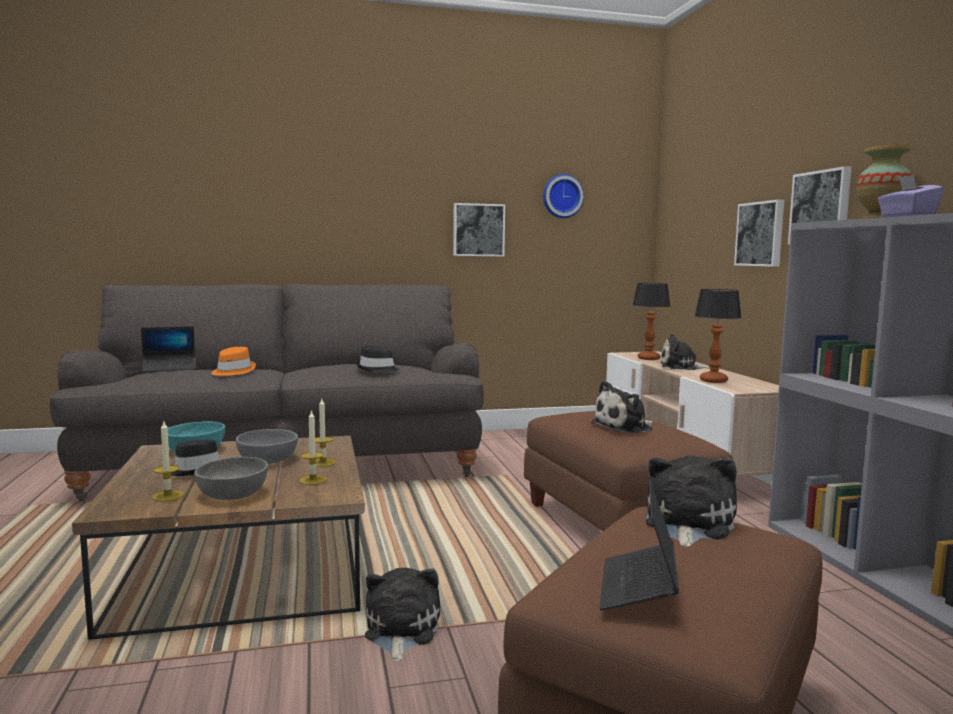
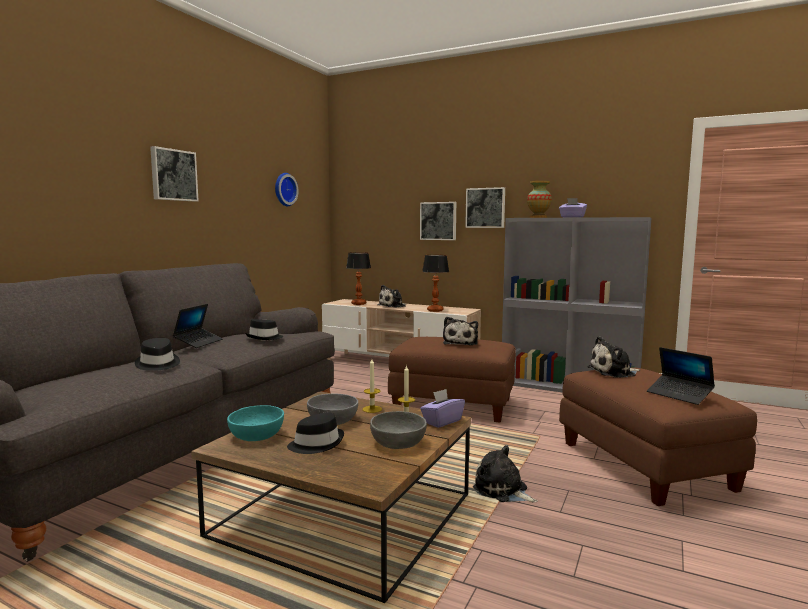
camera: 50 degrees left, 0 degrees up
(168, 496) = (368, 461): candle -> none
(170, 368) = (75, 376): laptop -> laptop (199, 342)
(232, 371) = (157, 364): orange hat -> black hat
(326, 494) = (442, 421): none -> purple tissue box
(478, 230) = (237, 215): picture -> picture (173, 175)
(687, 524) = (614, 372): plush toy -> plush toy turned 75 degrees counterclockwise

